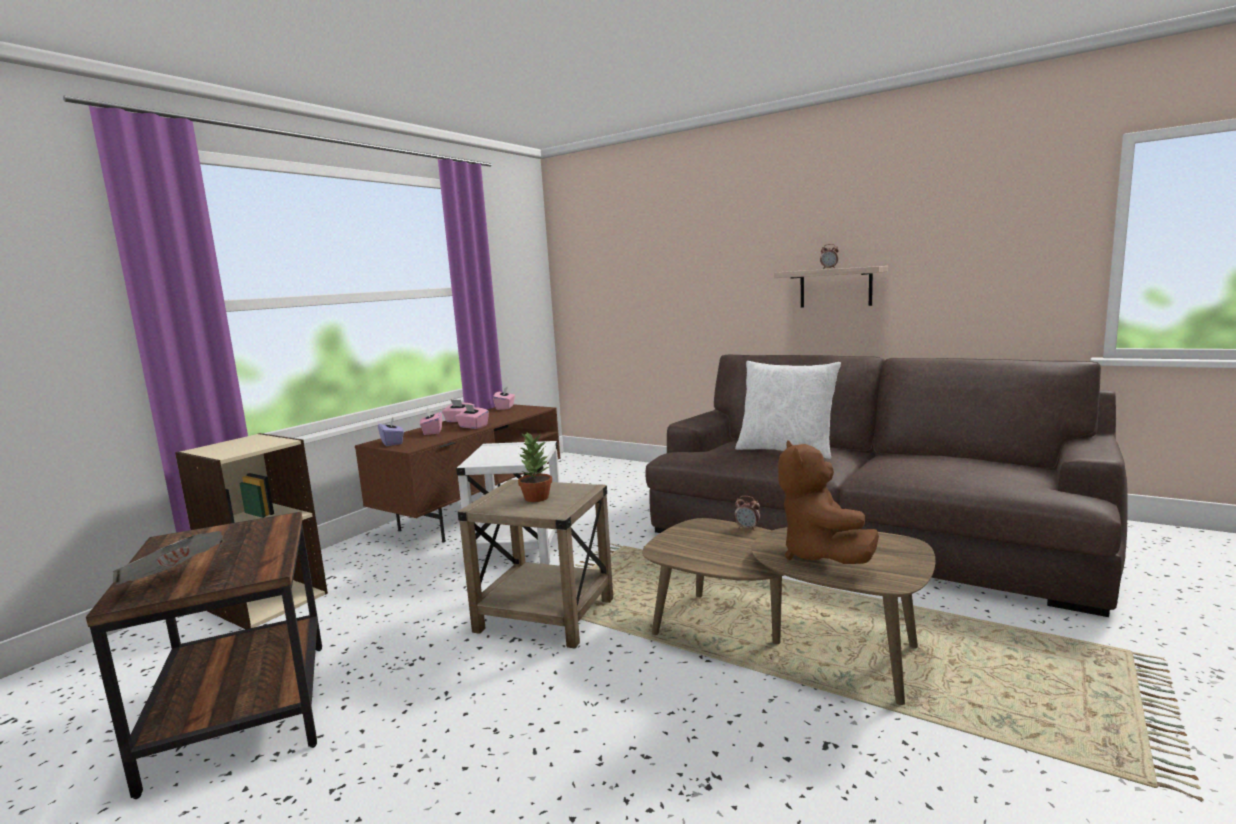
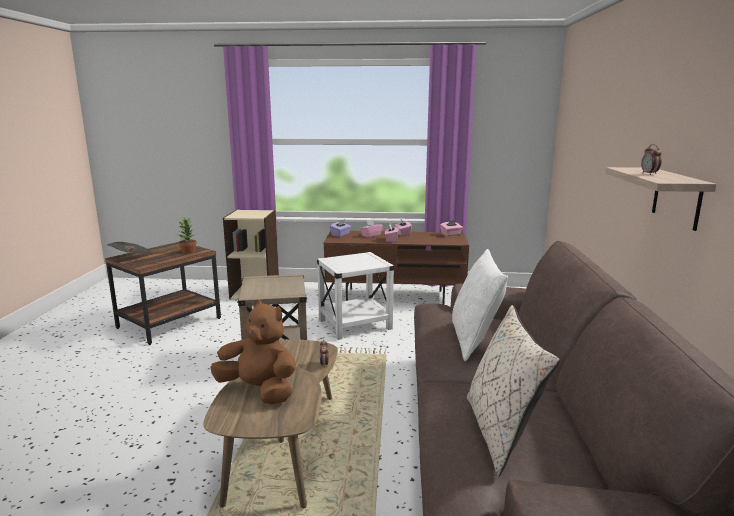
camera: 60 degrees right, 5 degrees up
(536, 498) = (271, 286): potted plant -> potted plant (188, 251)
(821, 555) = (259, 390): brown plush toy -> brown plush toy turned 60 degrees clockwise
(966, 467) = (501, 432): none -> beige pillow

